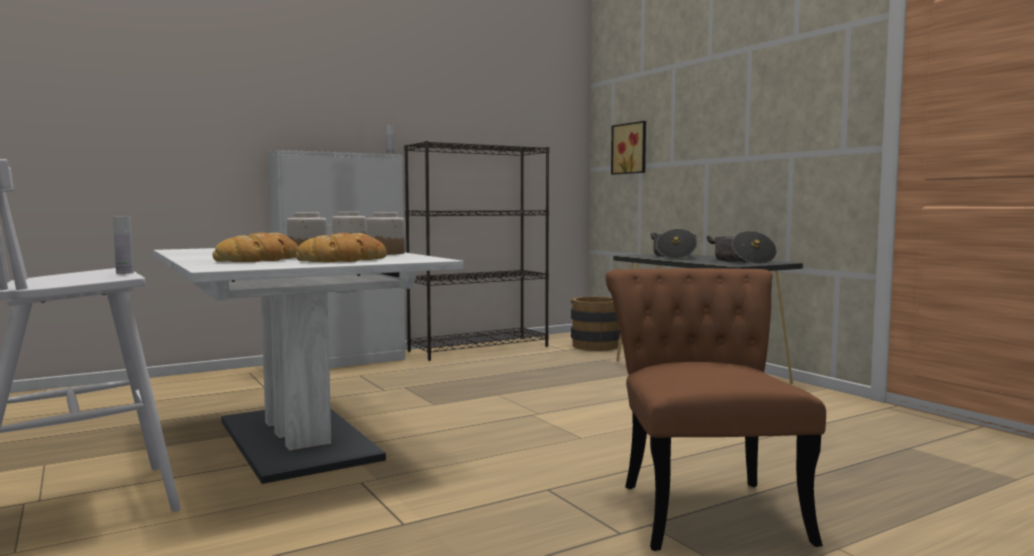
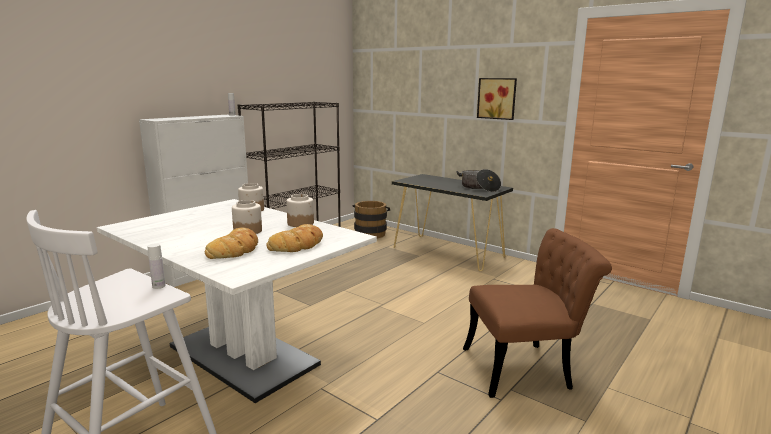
camera: 20 degrees left, 10 degrees up
(630, 148) = (387, 100): picture -> picture (497, 98)
(673, 256) = (430, 181): cooking pot -> none
(704, 505) = (527, 368): brown chair -> brown chair turned 105 degrees clockwise

